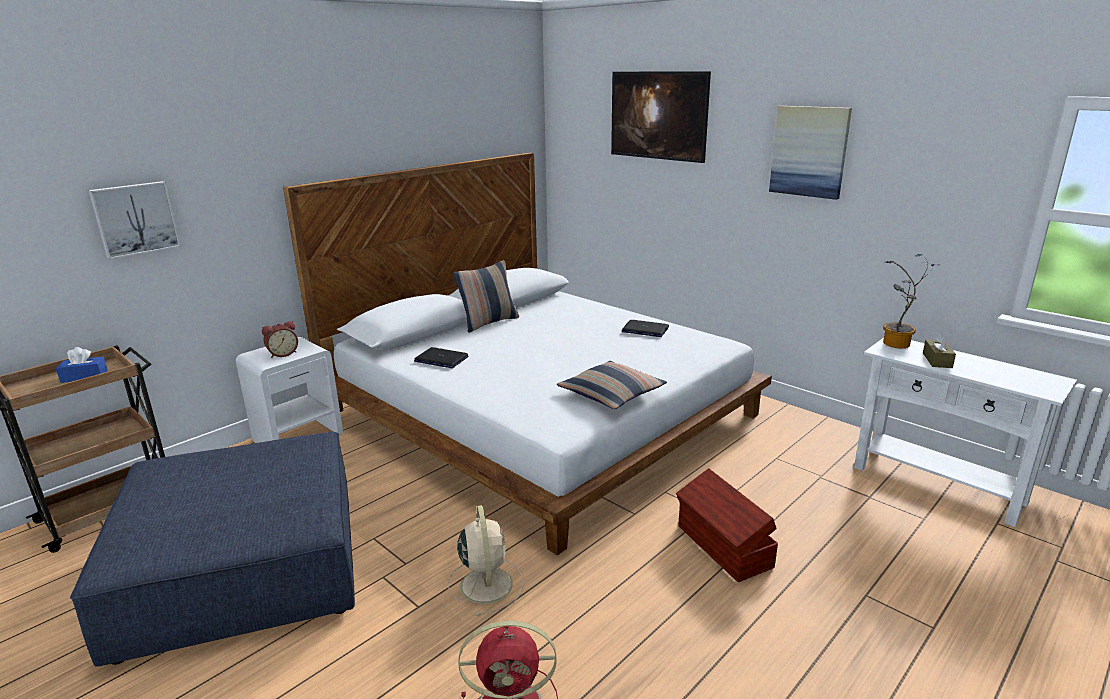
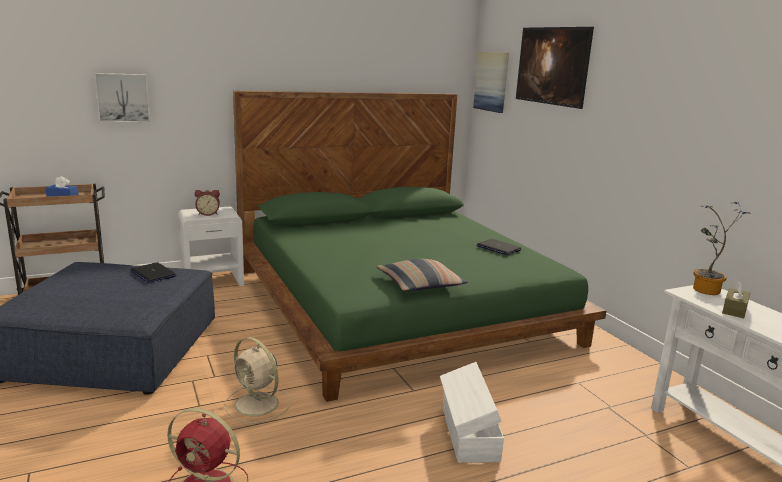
camera: 20 degrees right, 5 degrees down
(441, 359) = (315, 238): laptop -> laptop (153, 274)
(486, 583) = (258, 405): beige fan -> beige fan turned 120 degrees clockwise
(489, 322) = (377, 222): pillow -> none
(541, 414) = (399, 305): white bed -> green bed
(723, 547) = (468, 434): brown storage box -> white storage box
(809, 151) = (664, 101): picture -> picture (491, 81)

